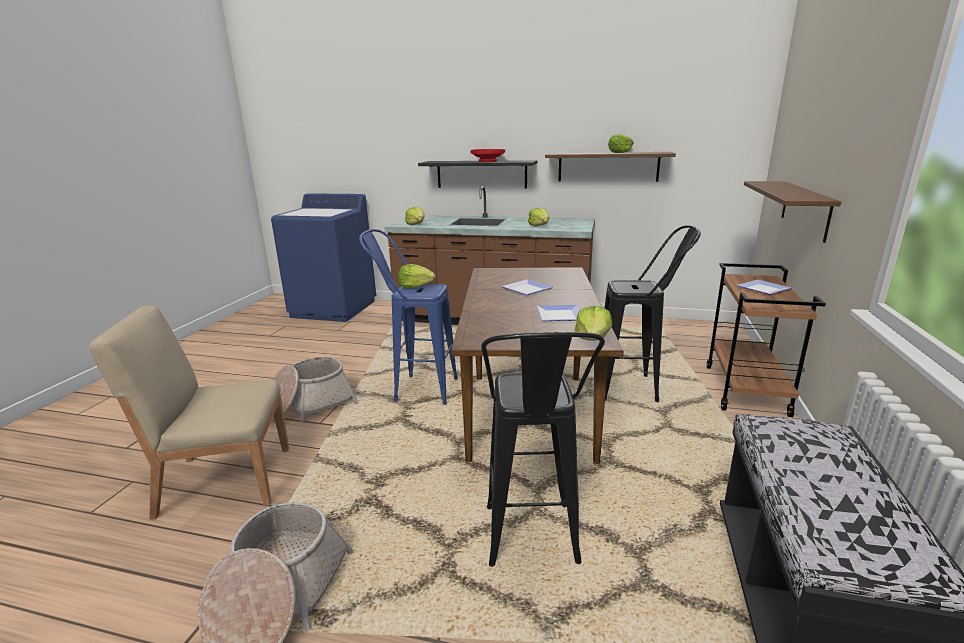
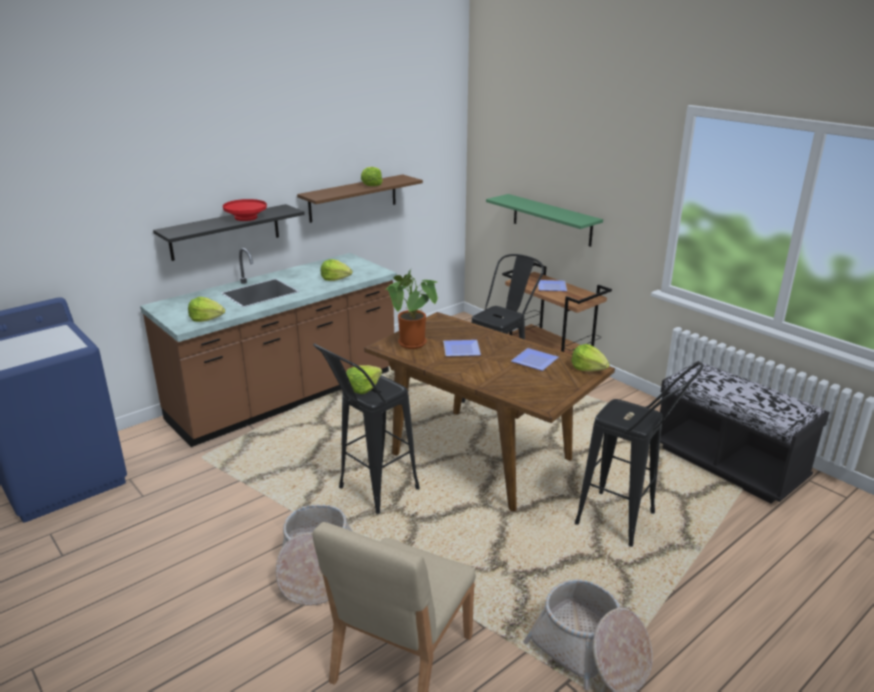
camera: 55 degrees left, 5 degrees up
(415, 389) = (369, 494): blue stool -> black stool
(505, 276) = (414, 345): none -> potted plant
(805, 209) = (552, 220): brown shelf -> green shelf

